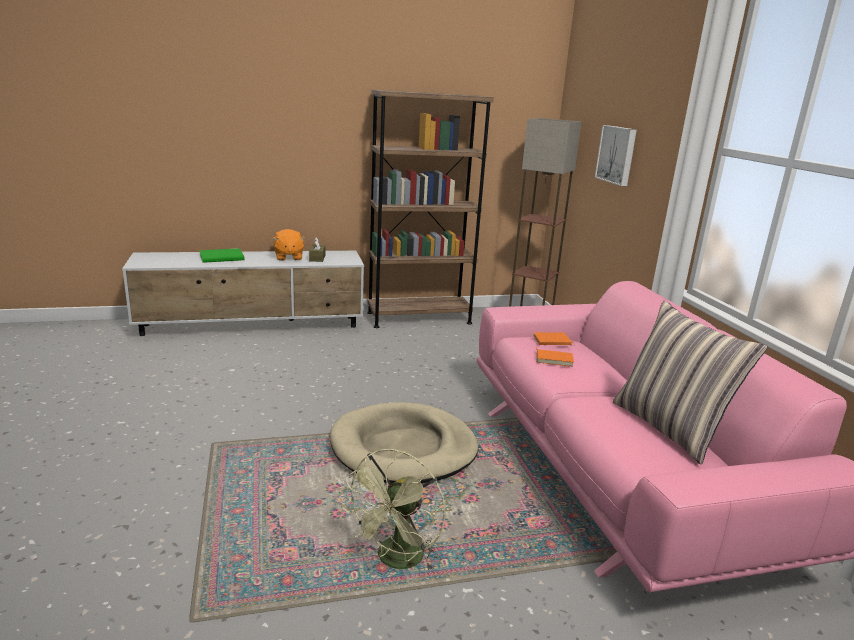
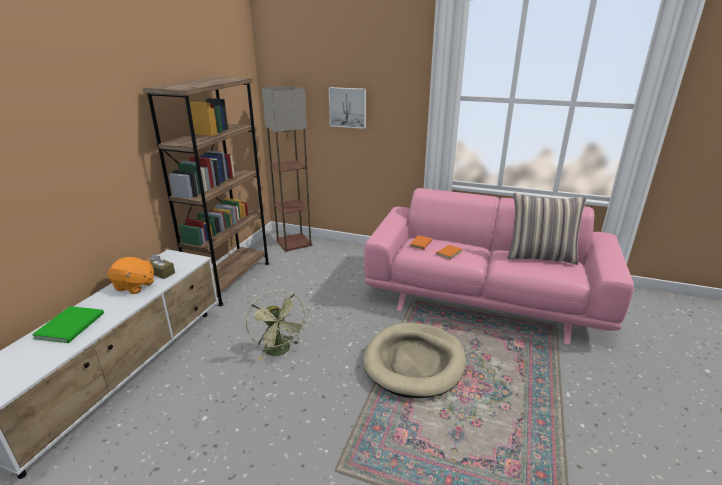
camera: 55 degrees left, 5 degrees up
(396, 561) = (535, 413): green fan -> green fan (280, 351)

